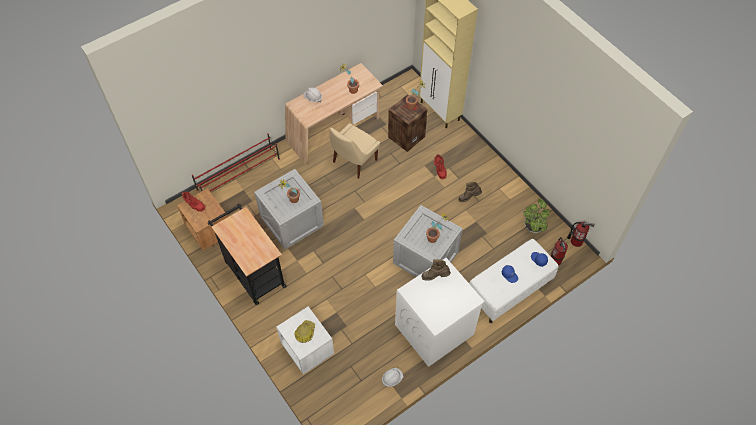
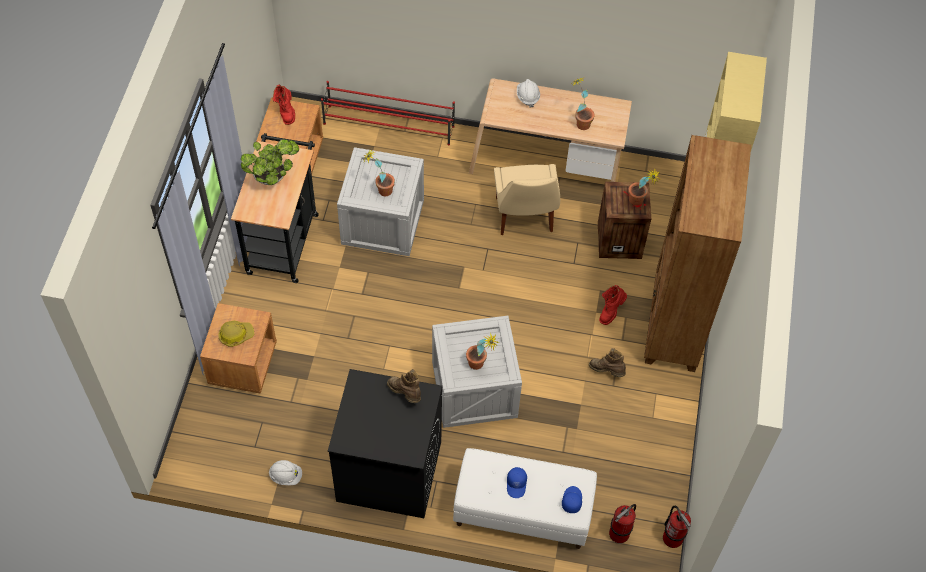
camera: 45 degrees right, 0 degrees up
(307, 348) = (243, 364): white nightstand -> brown nightstand
(353, 162) = (524, 217): beige chair -> beige chair turned 90 degrees counterclockwise
(434, 330) = (388, 471): white washing machine -> black washing machine
(471, 153) = (674, 324): none -> brown bookcase
(533, 226) = (641, 472): potted plant -> potted plant (272, 177)

